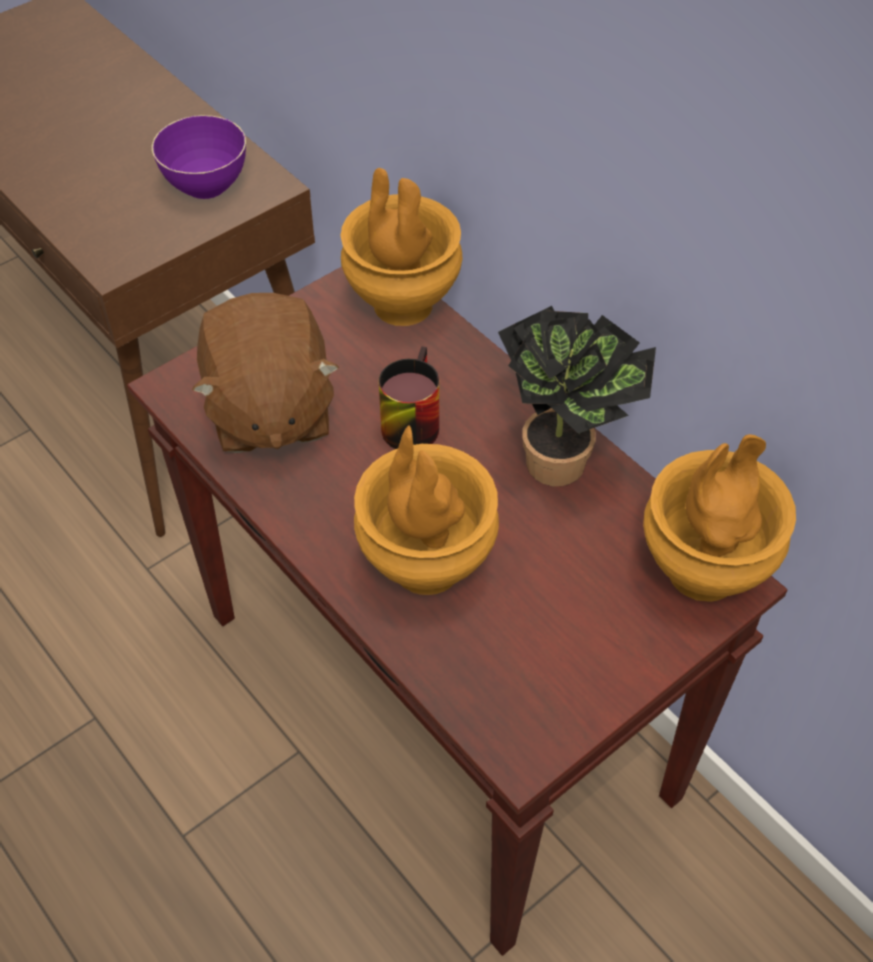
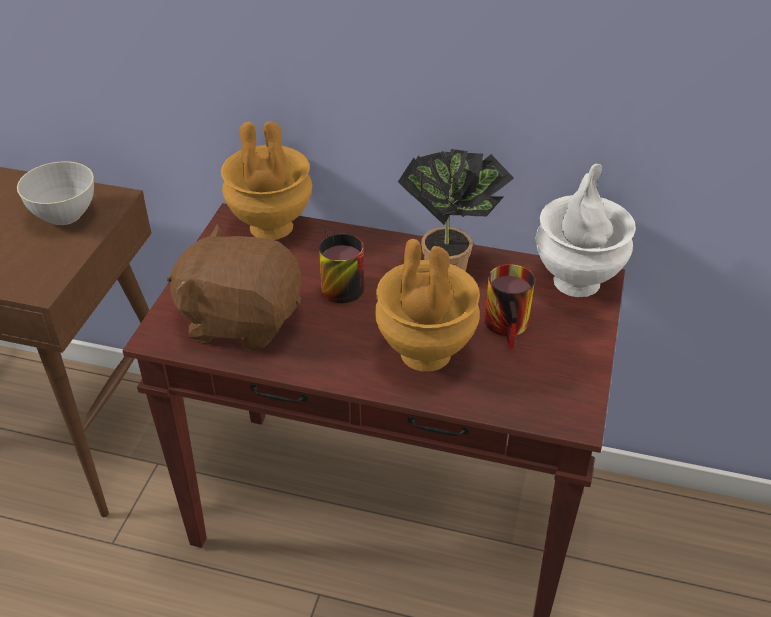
camera: 35 degrees left, 10 degrees down
(206, 185) = (65, 215): purple bowl -> grey bowl
(269, 411) = (241, 320): brown plush toy -> brown plush toy turned 150 degrees clockwise
(560, 588) = (511, 326): none -> mug
(704, 571) = (576, 281): brown vase -> white vase

